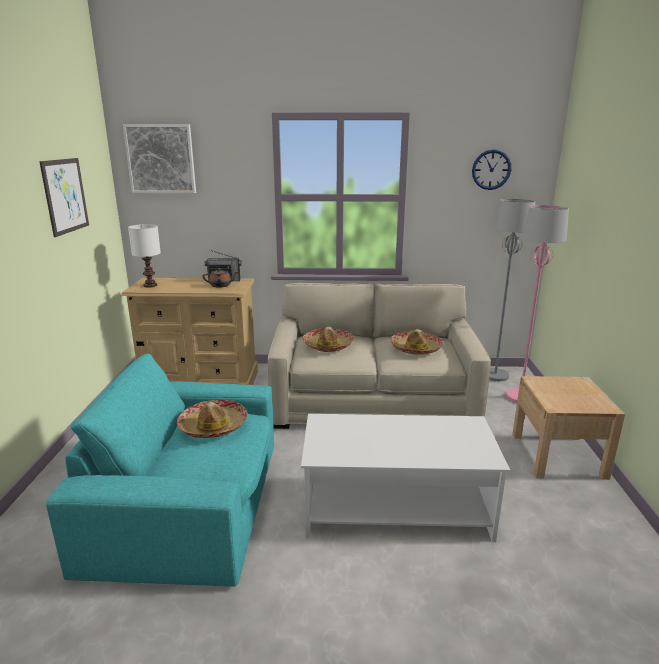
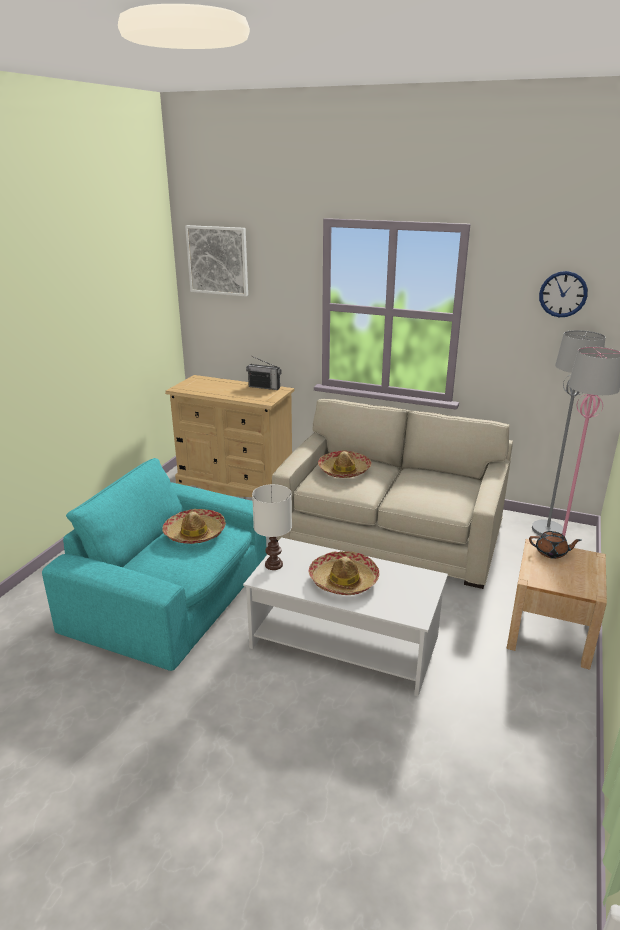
camera: 20 degrees right, 5 degrees up
(65, 196) = (118, 301): picture -> none
(150, 285) = (194, 385): white table lamp -> white table lamp (273, 565)
(221, 285) = (256, 393): brown teapot -> brown teapot (551, 553)
(416, 349) = (431, 488): hat -> hat (343, 581)

